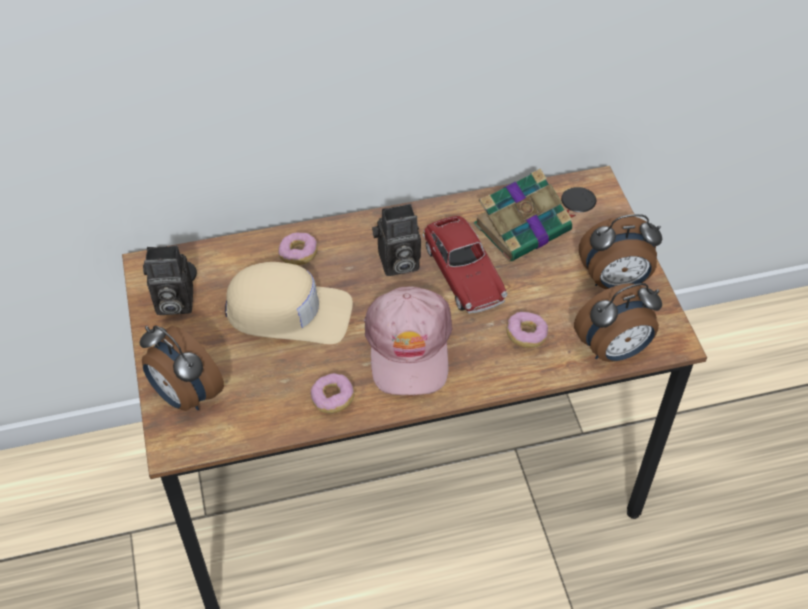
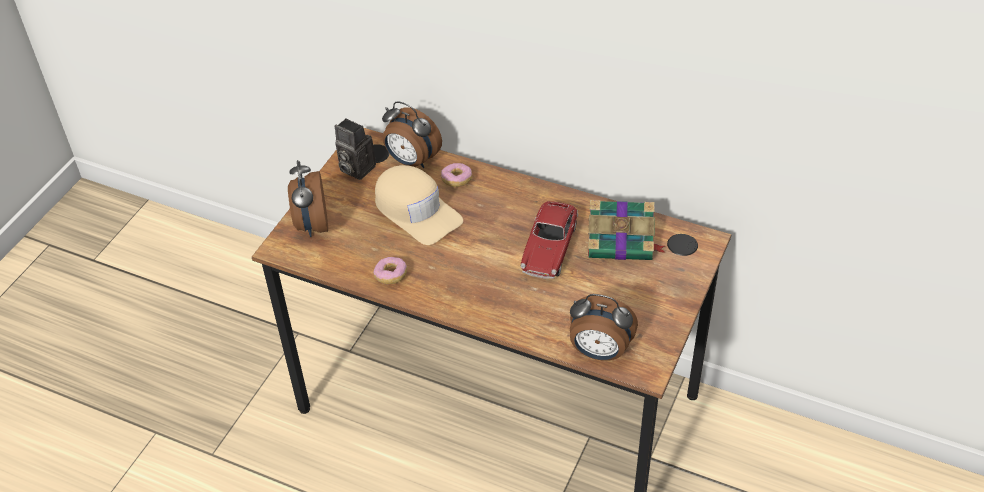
camera: 40 degrees right, 5 degrees down
(397, 263) = (512, 218): camera -> none
(409, 347) = (467, 273): pink cap -> none
(526, 335) = (550, 309): donut -> none
(615, 281) = (648, 310): alarm clock -> alarm clock (411, 161)

